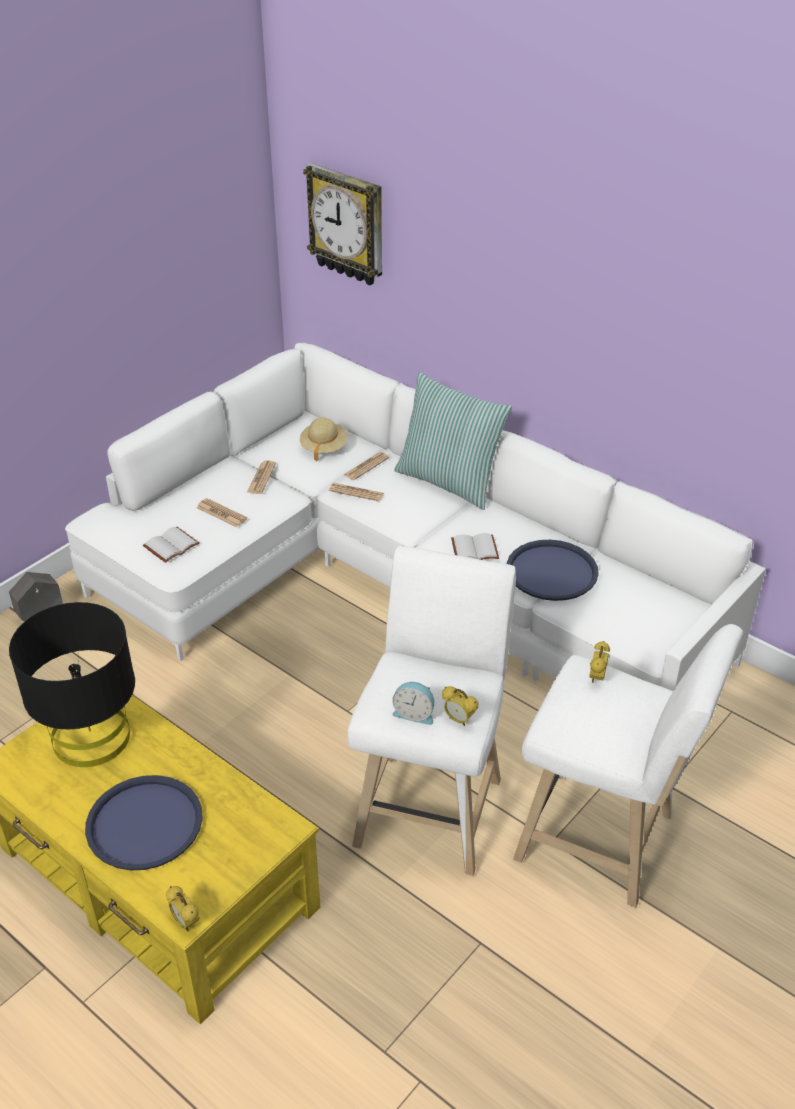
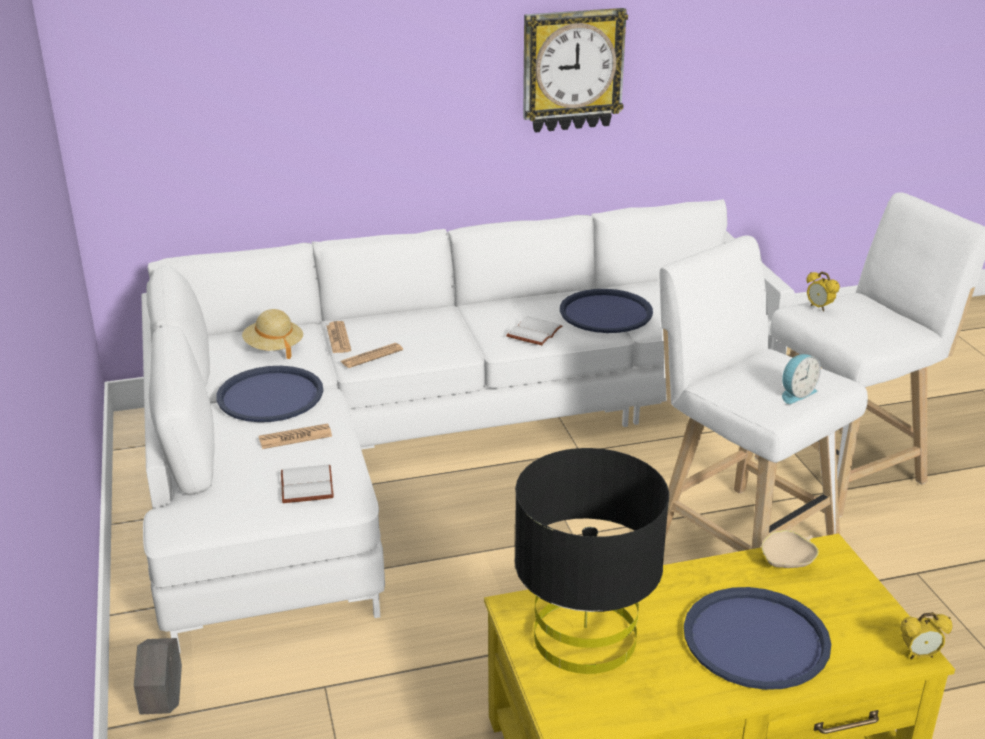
camera: 55 degrees left, 10 degrees down
(255, 809) = (787, 560): none -> beige bowl
(261, 478) = (270, 396): newspaper -> blue tray
(347, 224) = (185, 89): wall clock -> wall clock (572, 70)
(449, 481) = (422, 310): pillow -> none
(459, 720) = (821, 377): alarm clock -> none

